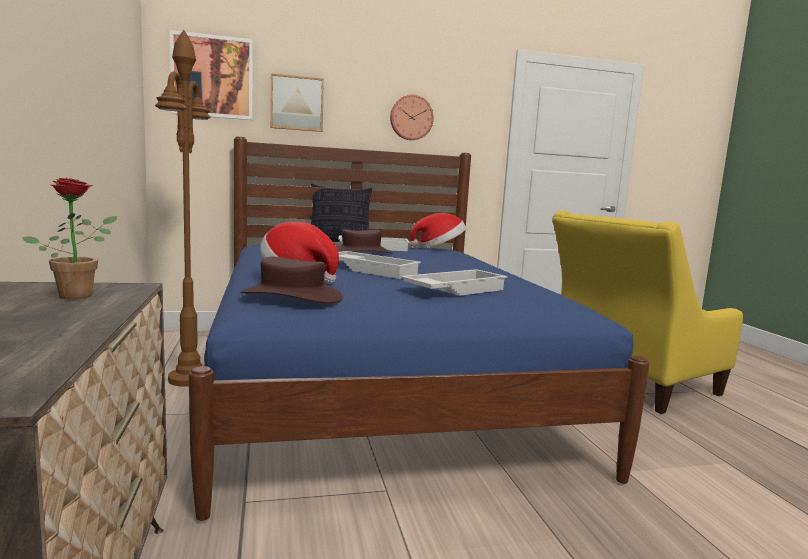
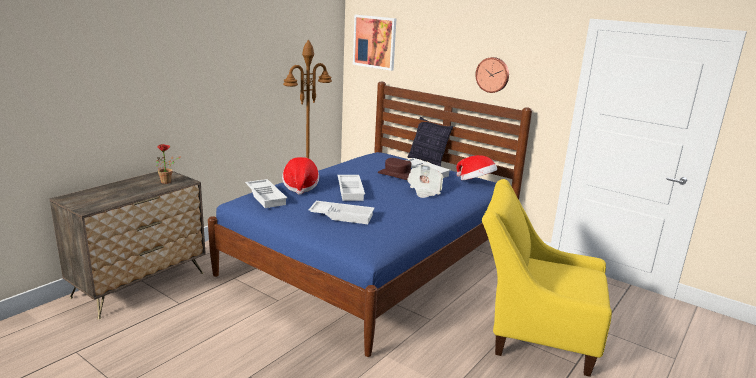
camera: 50 degrees right, 10 degrees up
(292, 296) = (267, 197): brown hat -> white tray
(296, 103) = (418, 60): picture -> none
(432, 259) = (424, 191): none -> newspaper

